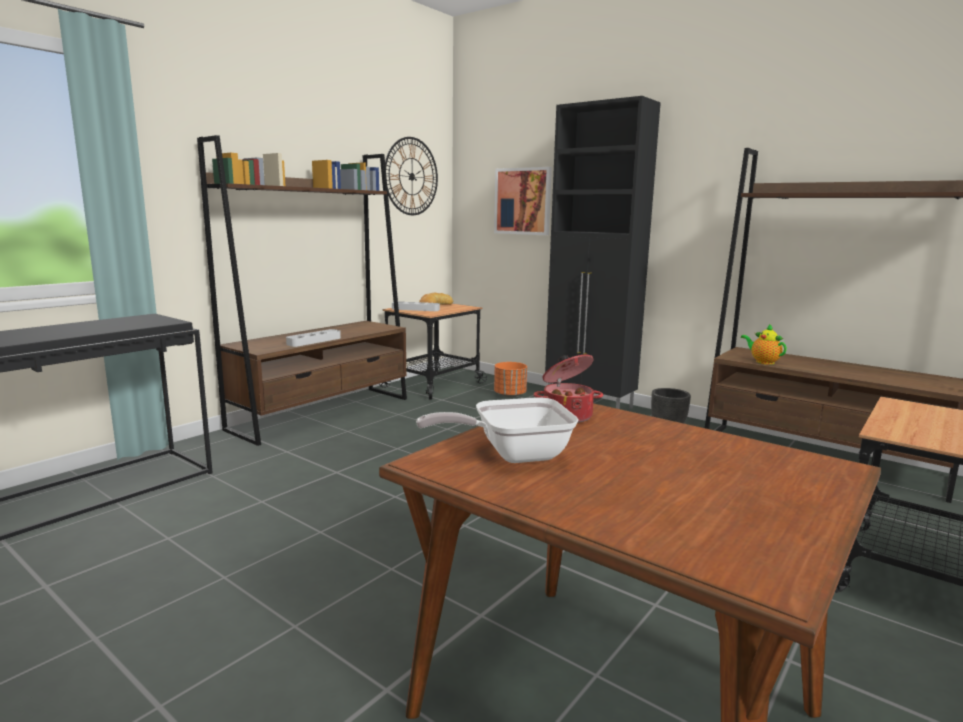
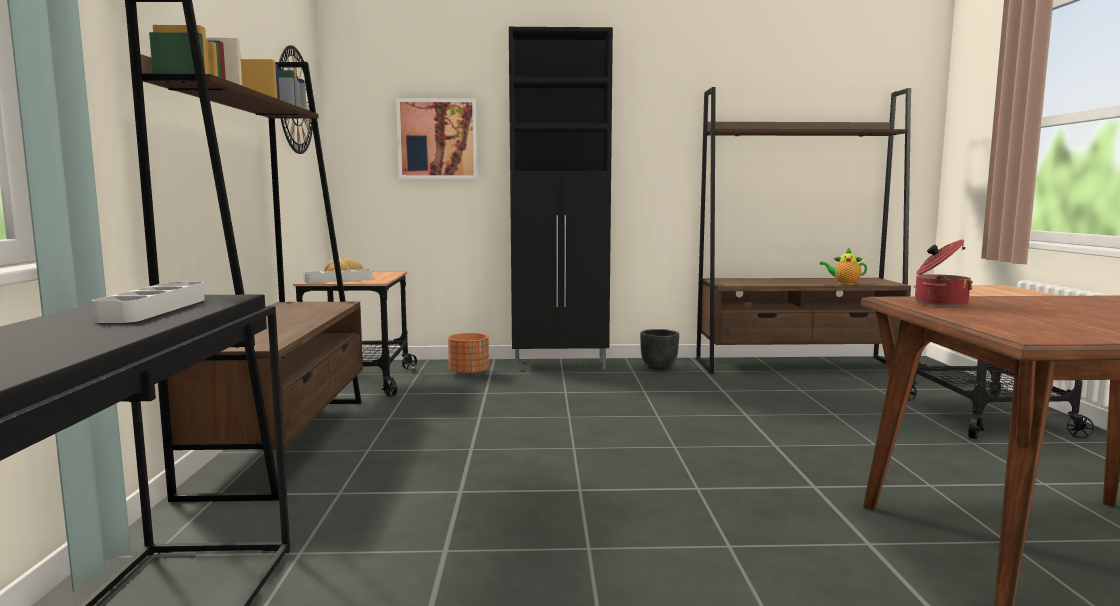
camera: 40 degrees left, 5 degrees down
(314, 341) = (299, 327): grey tray -> grey tray (154, 309)
(512, 455) = (1037, 324): frying pan -> none
(763, 362) = (754, 284): teapot -> teapot (844, 283)

